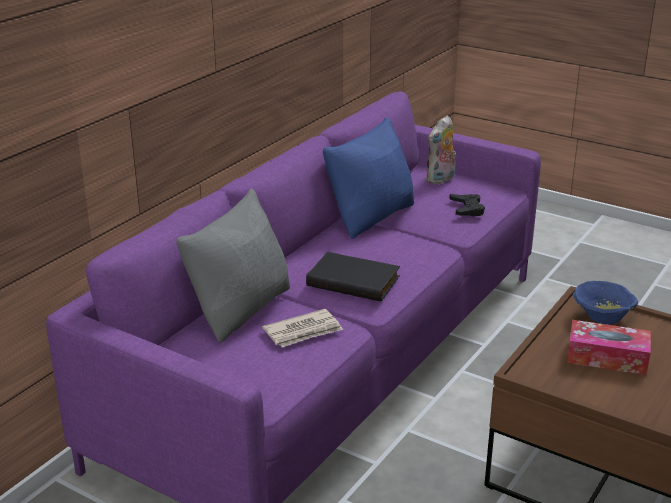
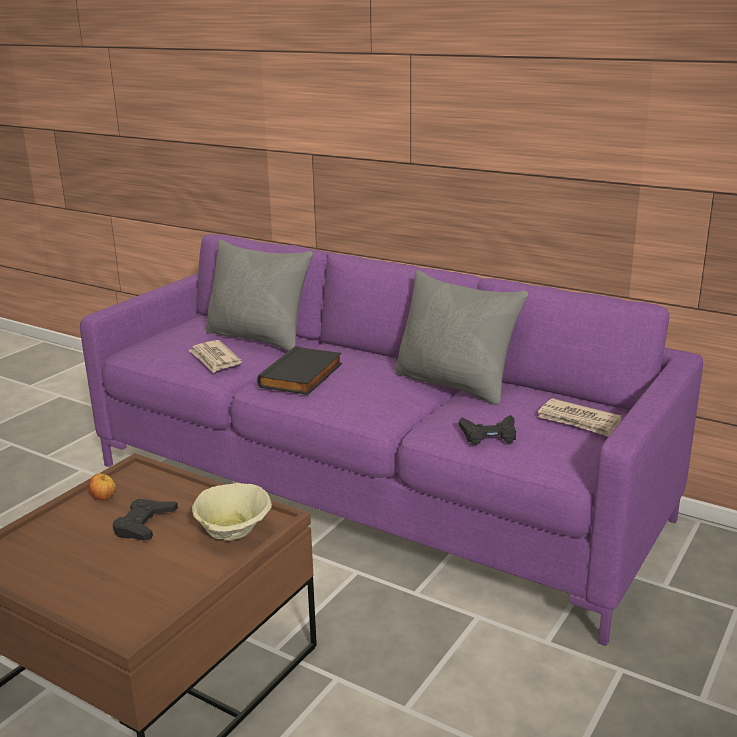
camera: 90 degrees right, 5 degrees down
(371, 217) = (455, 384): blue pillow -> grey pillow
(441, 179) = (579, 421): plush toy -> newspaper
(574, 384) = (104, 498): none -> apple
(603, 317) = (234, 532): blue bowl -> beige bowl
(607, 357) = (144, 524): tissue box -> black game controller

